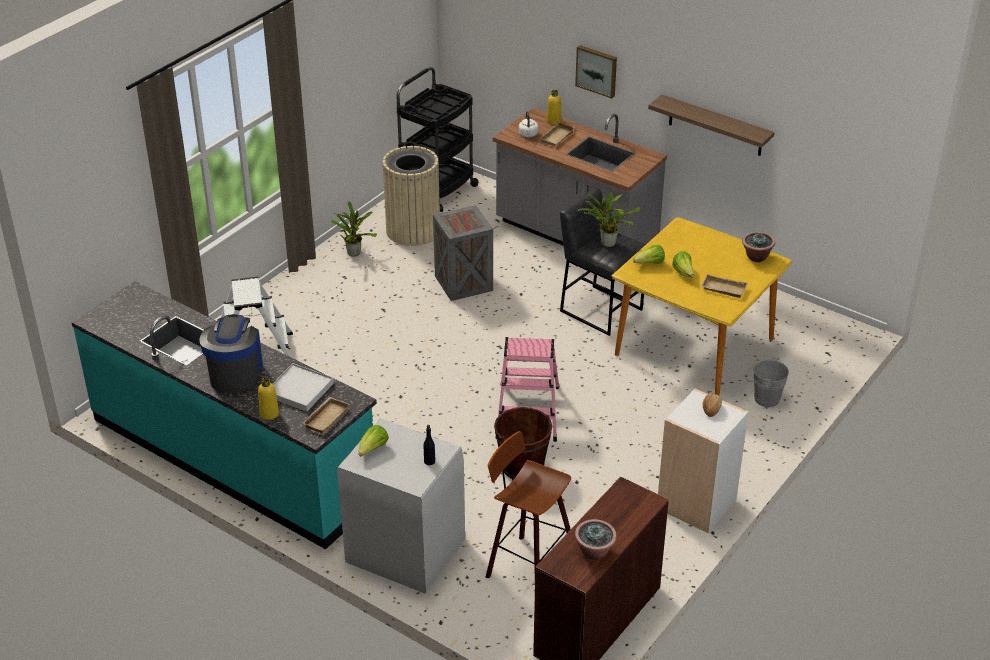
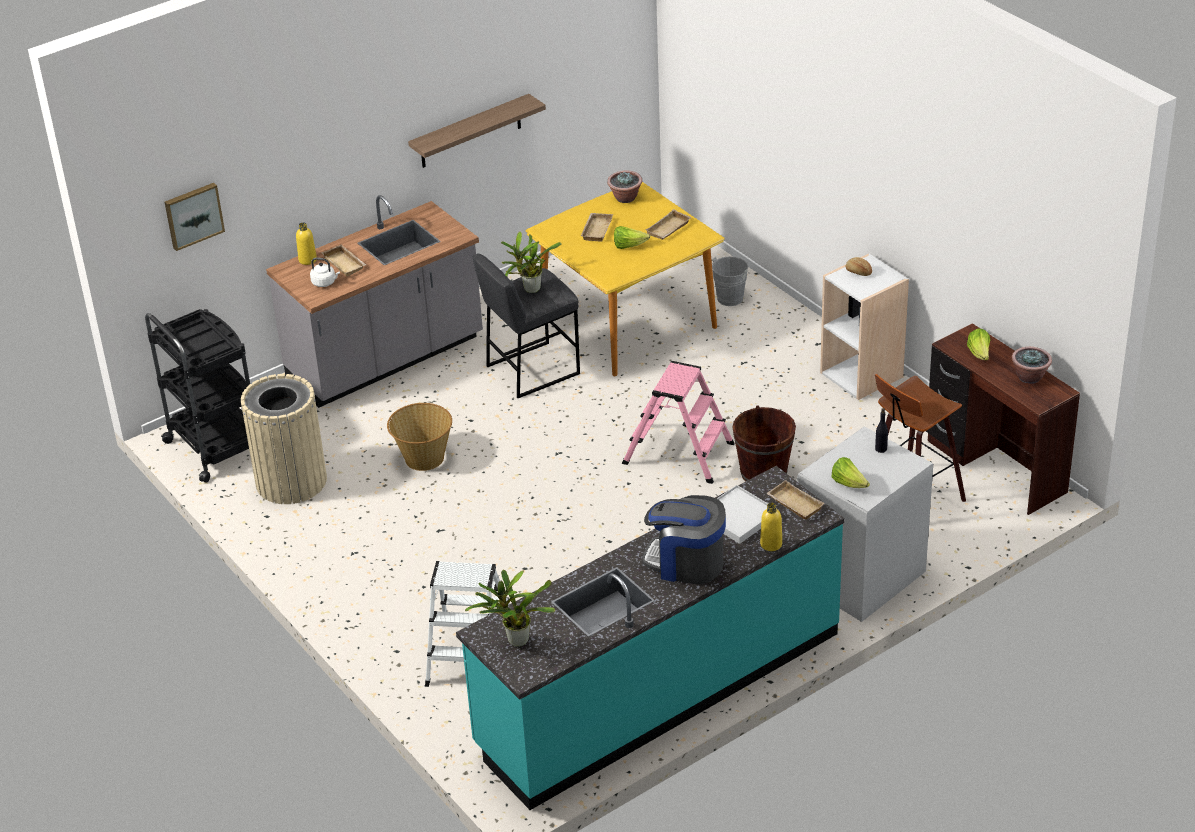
camera: 70 degrees left, 0 degrees up
(354, 252) = (305, 537): potted plant -> potted plant (515, 640)
(464, 282) = (423, 458): crate -> basket
(597, 70) = (330, 169): picture -> picture (193, 215)
(649, 264) = (601, 263): lettuce -> lettuce (979, 354)
(698, 251) = (596, 229): none -> beige tray

